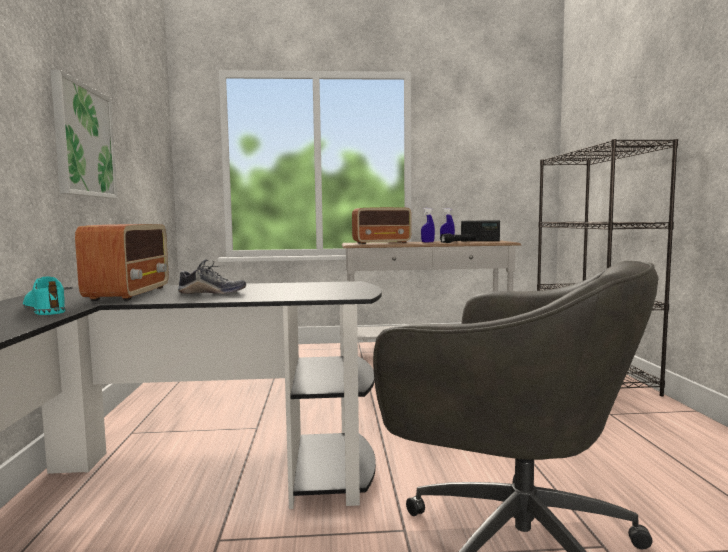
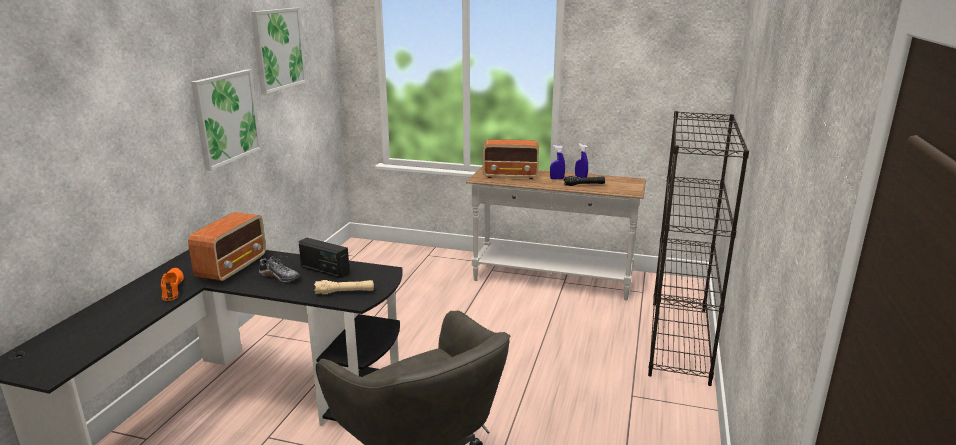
camera: 20 degrees right, 15 degrees up
(46, 308) = (173, 288): turquoise shoe -> orange shoe
(130, 99) = (278, 49): none -> picture
(323, 293) = (345, 292): none -> beige flashlight
(480, 241) = (615, 181): radio -> radio (324, 270)

